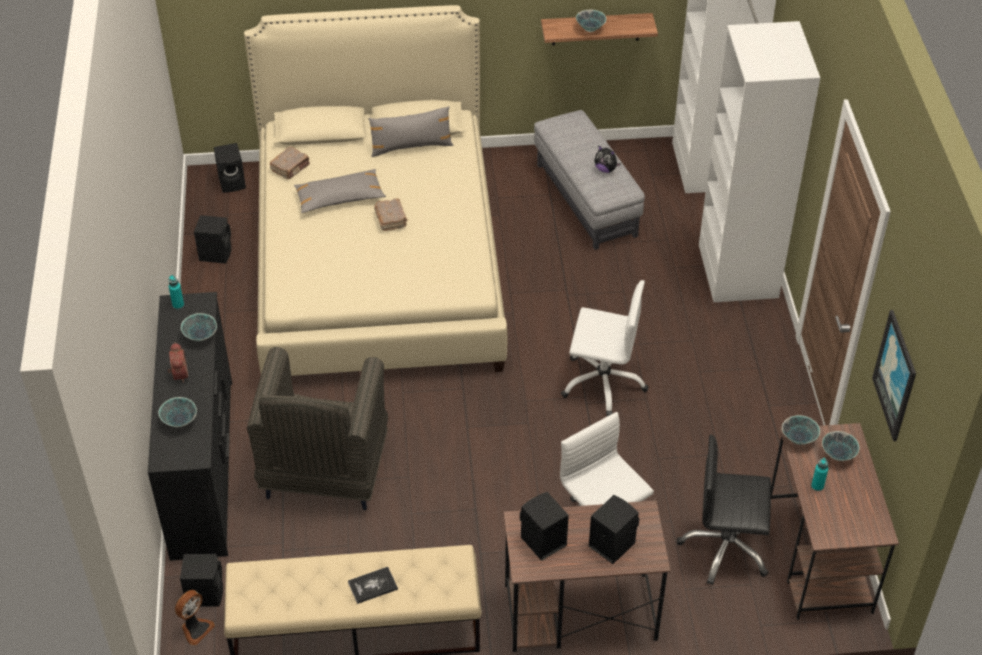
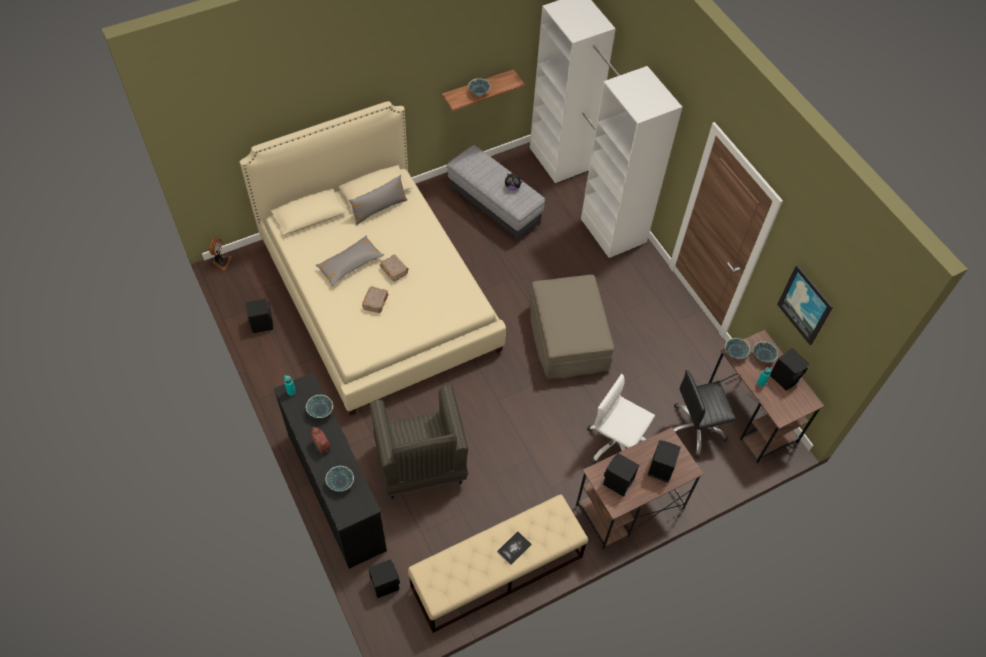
camera: 25 degrees left, 10 degrees up
(195, 628) = (391, 612): fan -> fan (221, 261)
(233, 182) = (246, 263): black speaker -> black speaker (785, 377)
(290, 168) = (303, 250): brown book -> brown book (376, 302)
(603, 382) = (568, 338): white office chair -> beige ottoman

